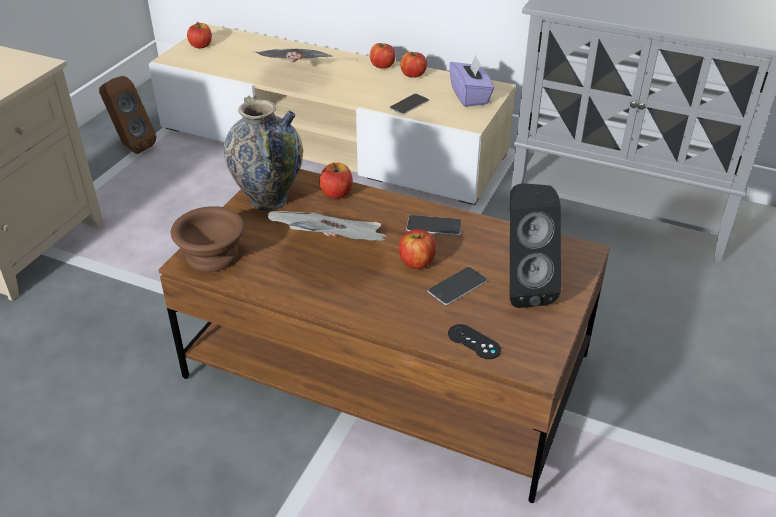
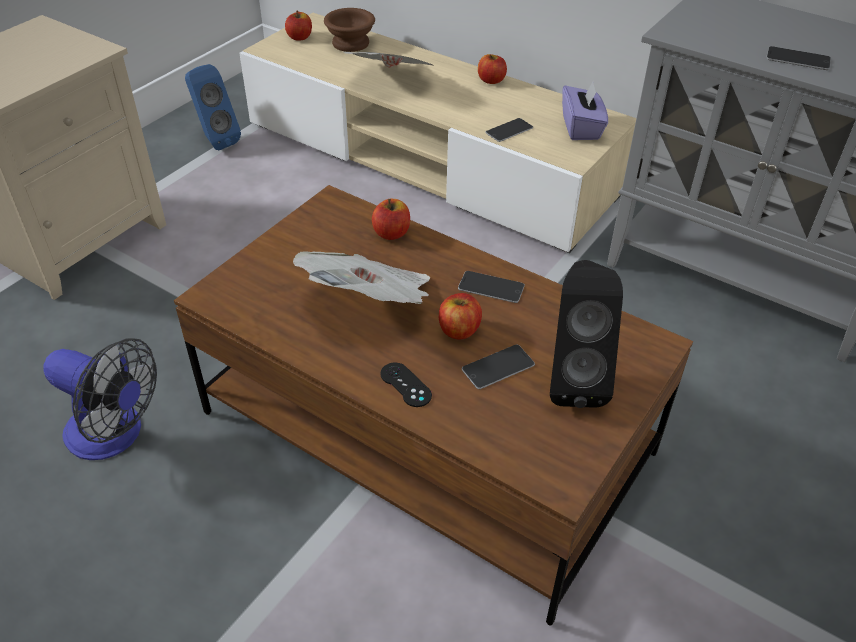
camera: 10 degrees right, 5 degrees up
(103, 408) = (114, 435): none -> fan
(131, 146) = (215, 141): brown speaker -> blue speaker
(213, 254) = (236, 290): brown bowl -> brown bowl (351, 43)
(268, 199) = (314, 231): vase -> none
(413, 74) = (523, 95): apple -> none
(474, 342) = (498, 441): black game controller -> black game controller (405, 385)
(650, 15) = (798, 59): none -> phone

